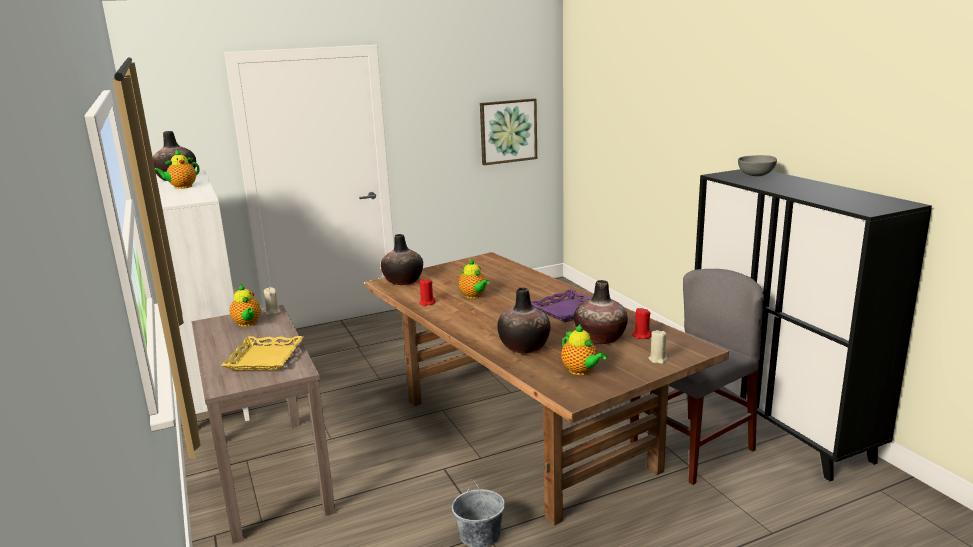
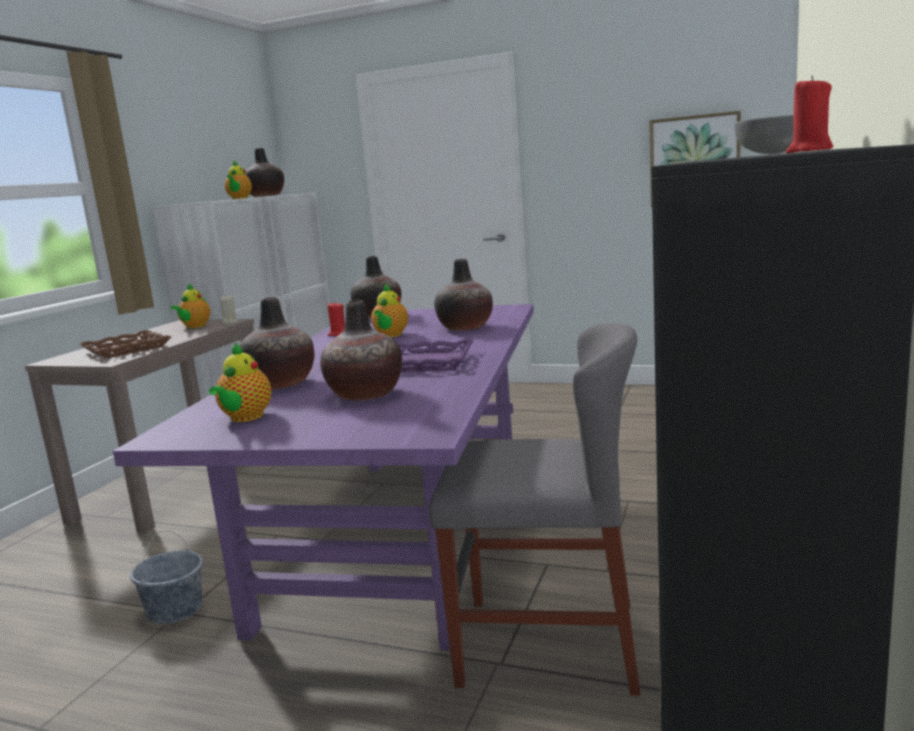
camera: 45 degrees right, 5 degrees down
(181, 187) = (239, 198): teapot -> teapot turned 90 degrees counterclockwise
(265, 358) = (127, 349): yellow tray -> brown tray
(508, 280) = (465, 327): none -> vase
(522, 432) = (404, 533): brown dining table -> purple dining table
(641, 336) = (412, 403): red candle -> red candle (809, 151)
(658, 359) = (344, 430): beige candle -> none

